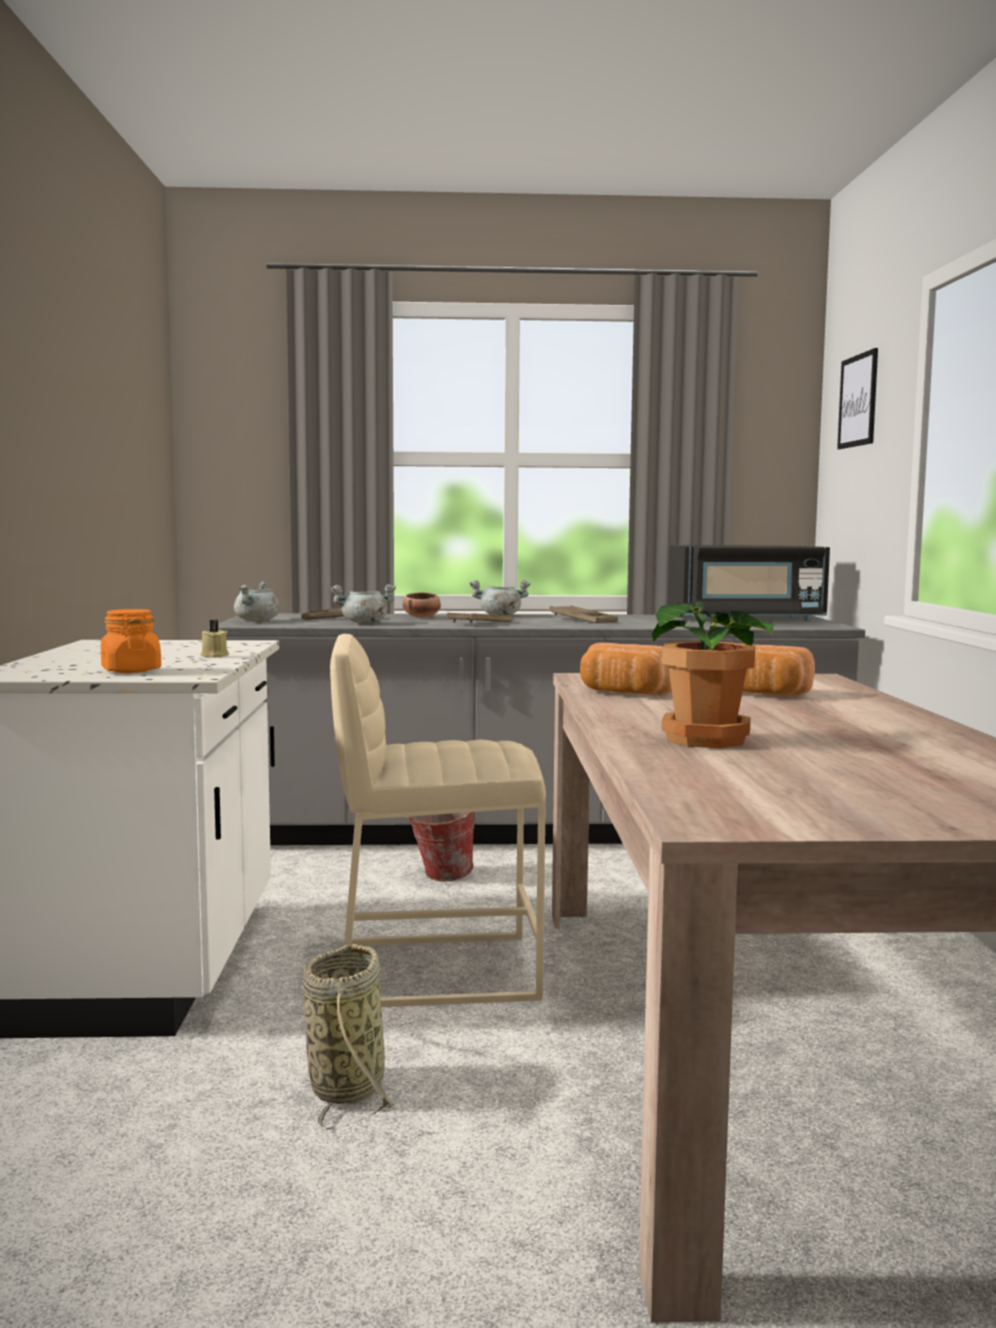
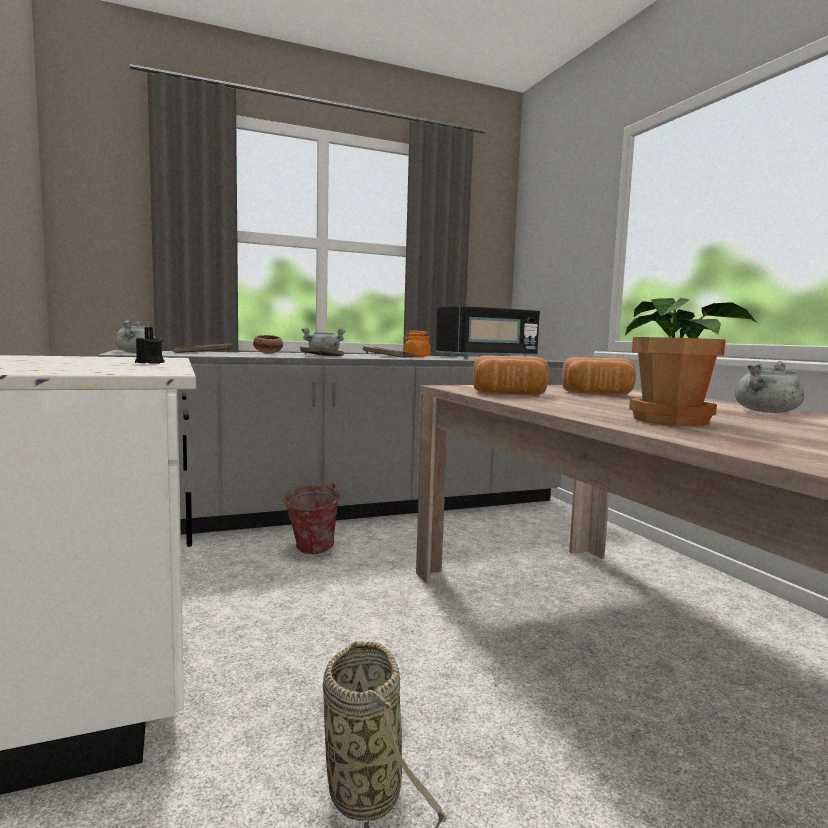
camera: 20 degrees left, 0 degrees up
(131, 670) = (75, 369): orange jar -> orange jar (416, 356)
(214, 656) = (149, 363): beige candle -> black candle
(364, 623) = (232, 355): grey cooking pot -> grey cooking pot (766, 412)
(435, 969) = (360, 635): beige stool -> none
(858, 400) = (555, 217): picture -> none

